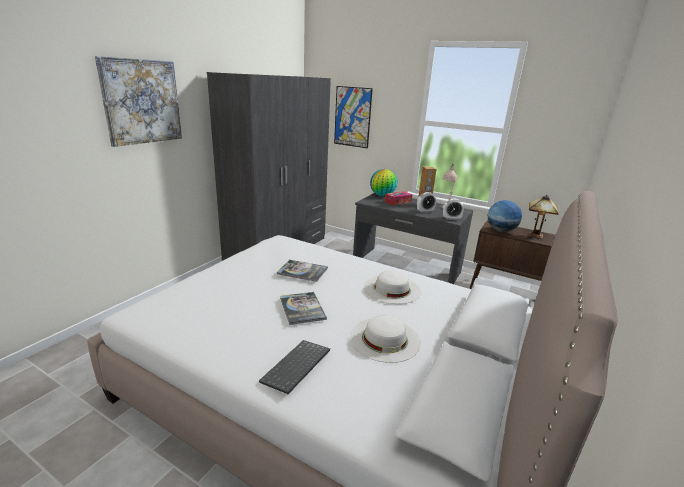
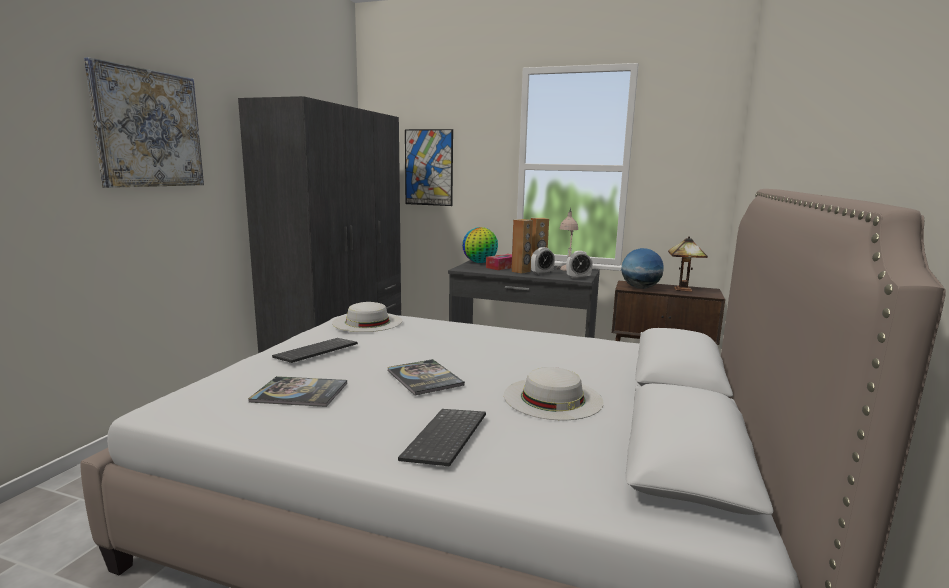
camera: 10 degrees left, 10 degrees down
(239, 275) = (316, 352): none -> keyboard
(302, 271) = (407, 341): book -> book (300, 393)
(392, 289) = (536, 349): white hat -> white hat (367, 322)
(409, 208) = (521, 271): none -> brown speaker

